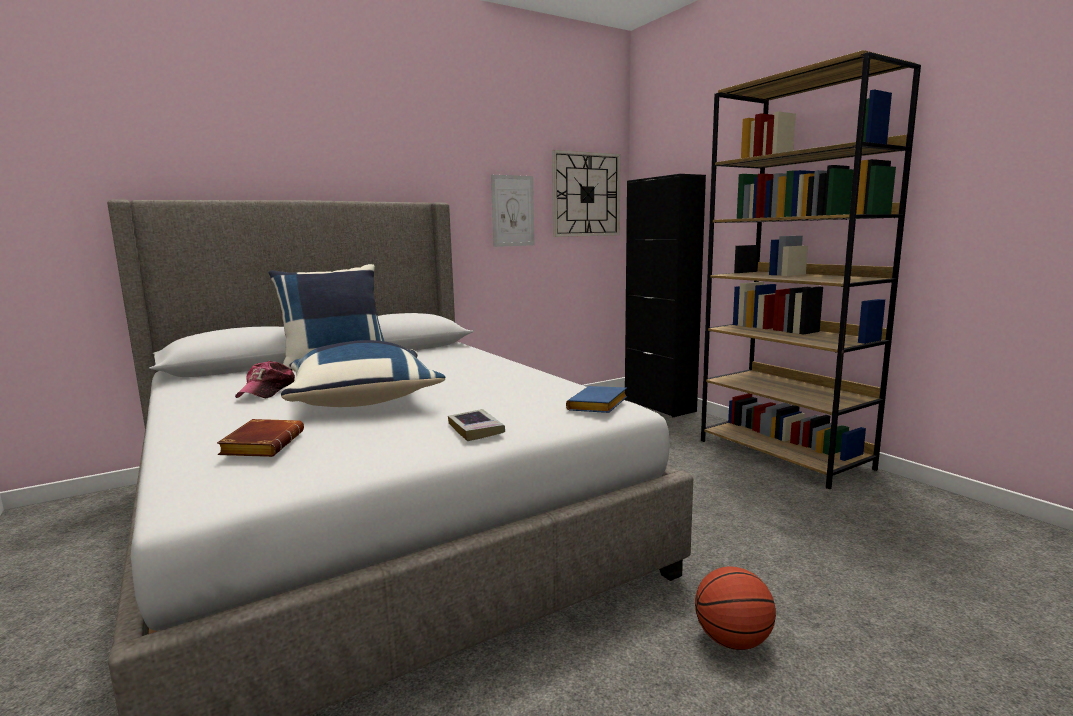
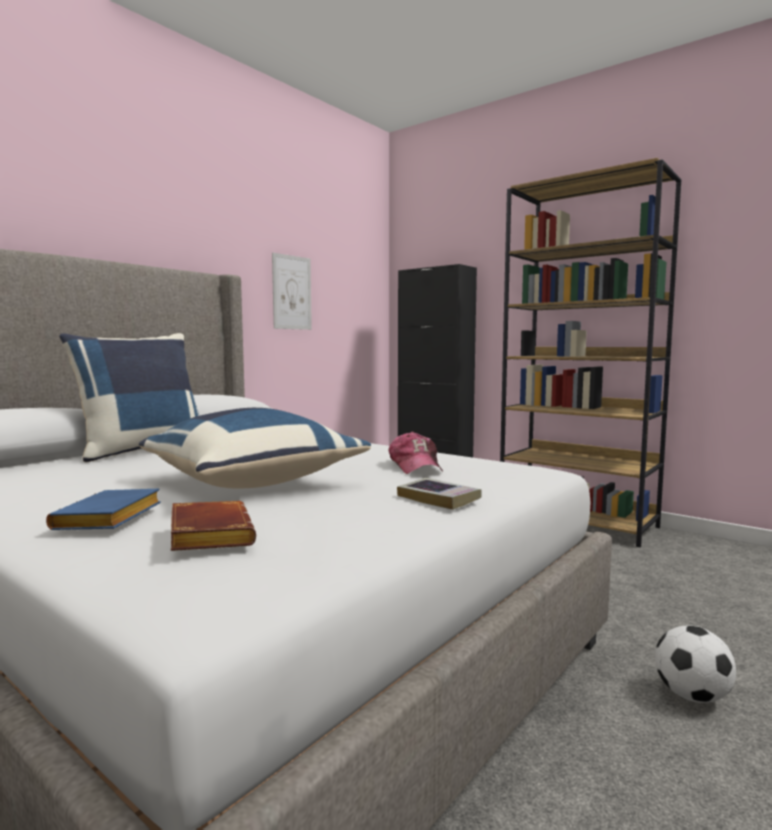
camera: 20 degrees left, 5 degrees down
(267, 391) = (100, 481): cap -> cap (415, 466)
(586, 194) = (355, 282): wall clock -> none
(598, 406) = (521, 470): blue book -> blue book (109, 519)
(732, 640) = (692, 696): basketball -> football

